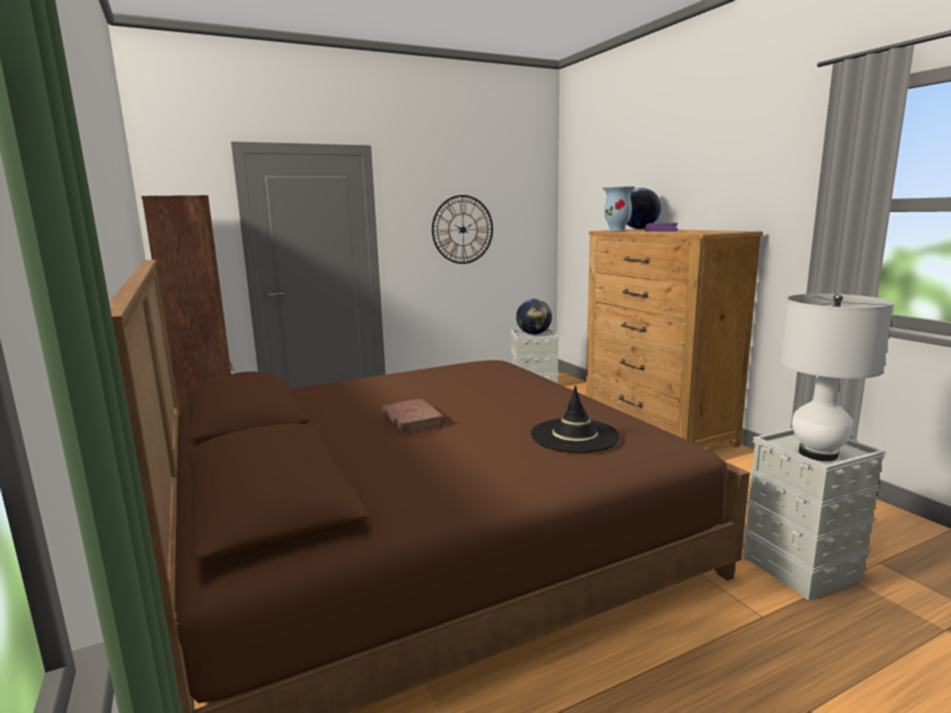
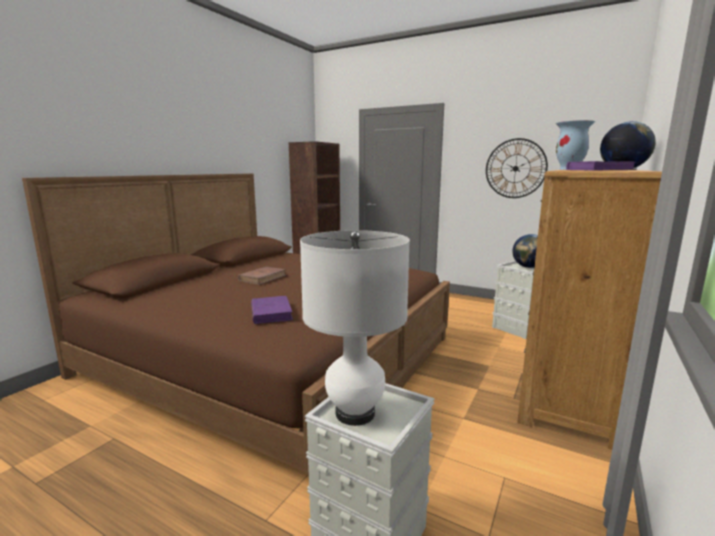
camera: 55 degrees right, 0 degrees up
(575, 436) = (271, 312): black hat -> purple book

